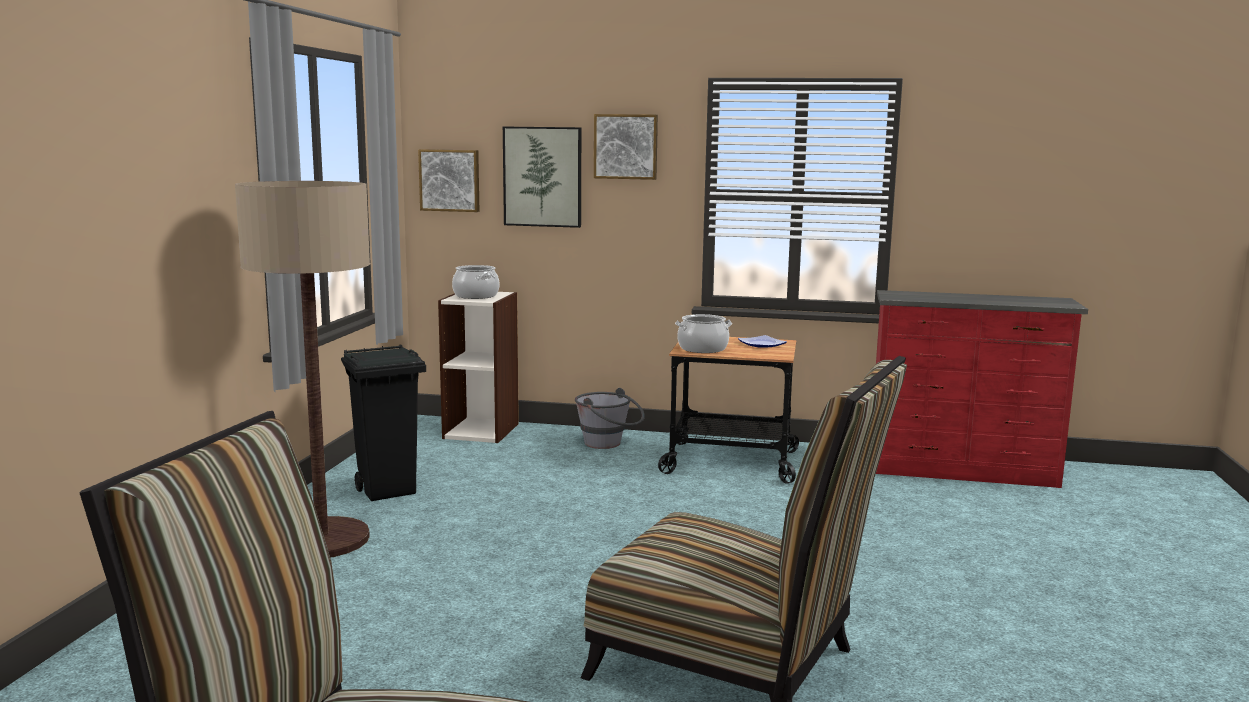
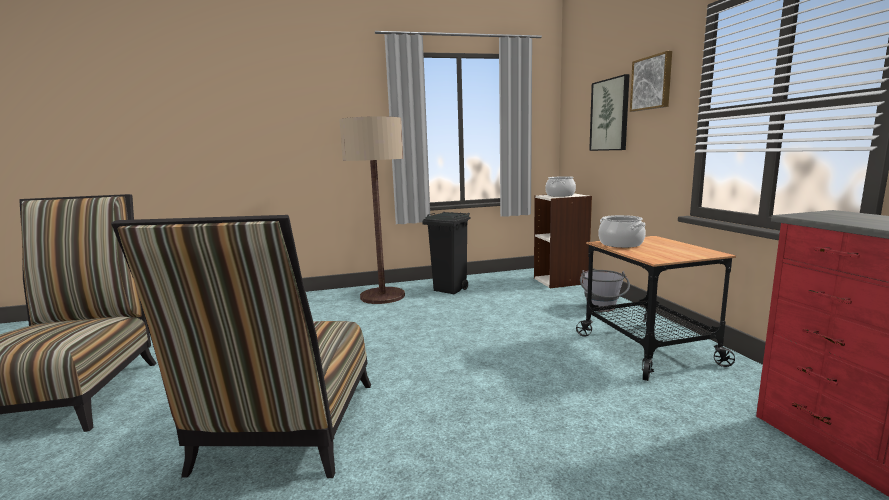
camera: 65 degrees right, 0 degrees up
(450, 180) = (574, 124): picture -> none
(763, 344) = (684, 251): plate -> none

